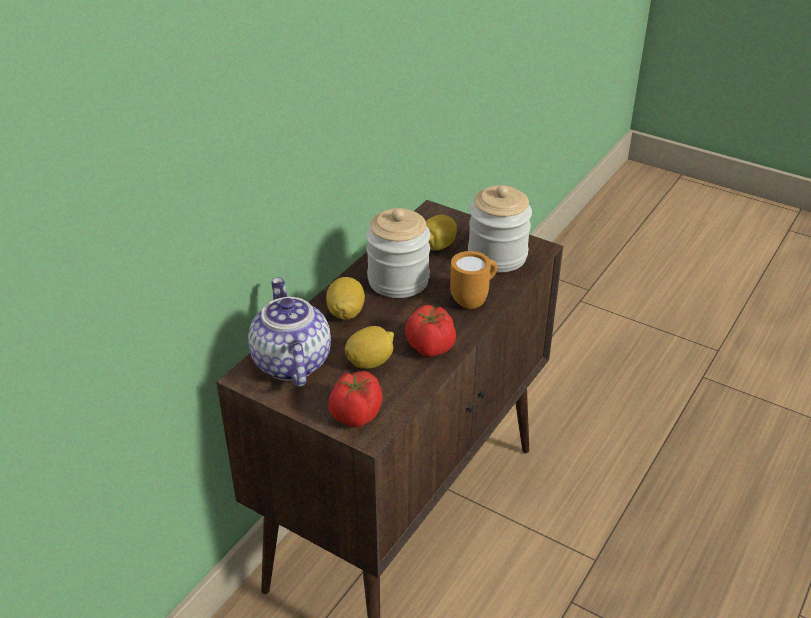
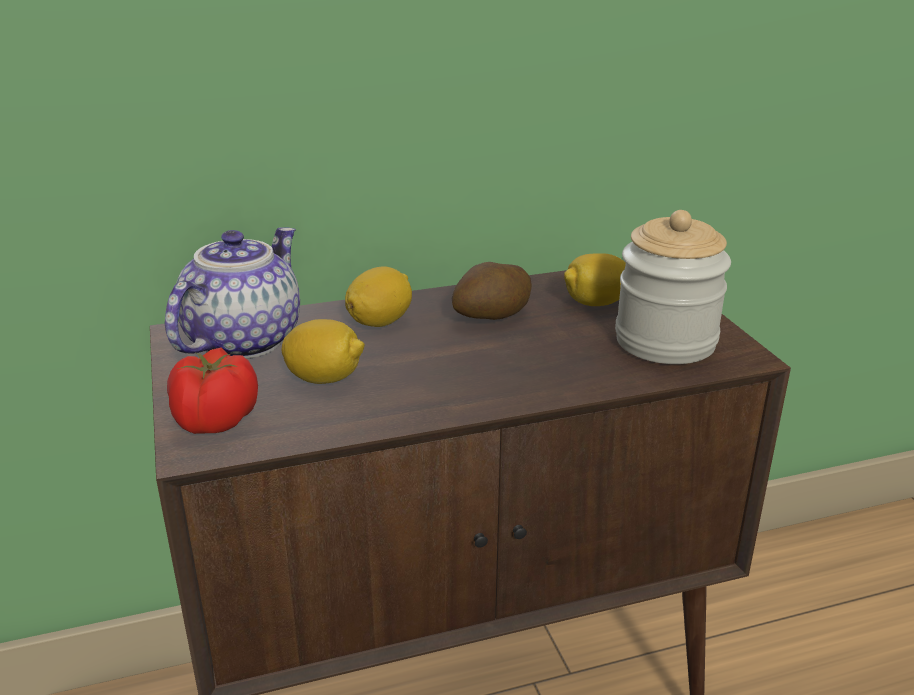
camera: 40 degrees right, 10 degrees down
(398, 280) = (491, 317): jar -> potato
(430, 347) = (419, 396): tomato -> none
(473, 300) = (558, 373): orange mug -> none

